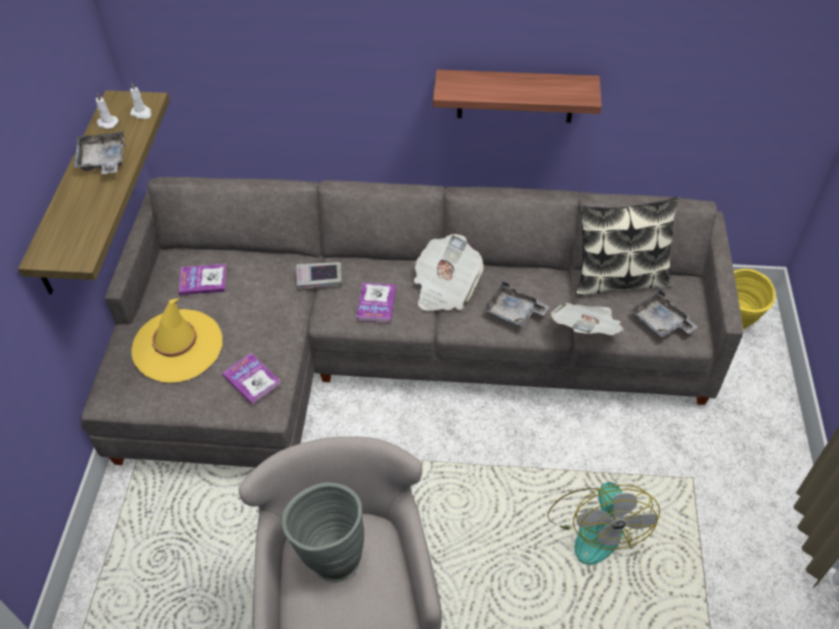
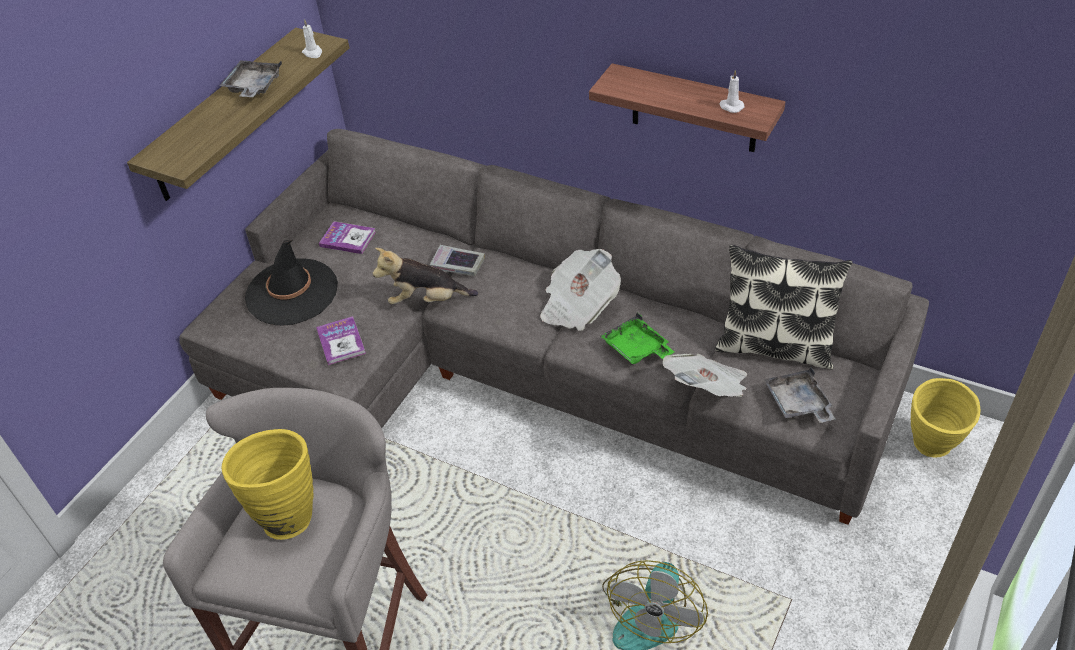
camera: 25 degrees right, 5 degrees down
(107, 123) = (278, 55): white candle -> white candle (731, 106)
(177, 346) = (292, 292): yellow hat -> black hat
(309, 319) = (427, 300): none -> plush toy
(329, 555) = (286, 513): grey vase -> yellow vase
(376, 303) = (499, 302): book -> none
(513, 312) = (636, 349): grey tray -> green tray

